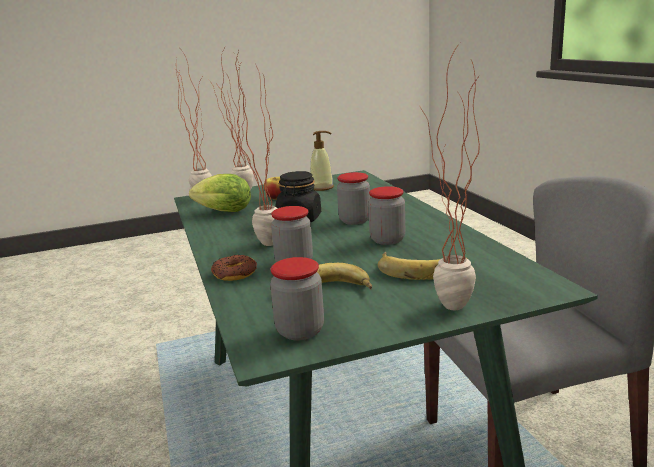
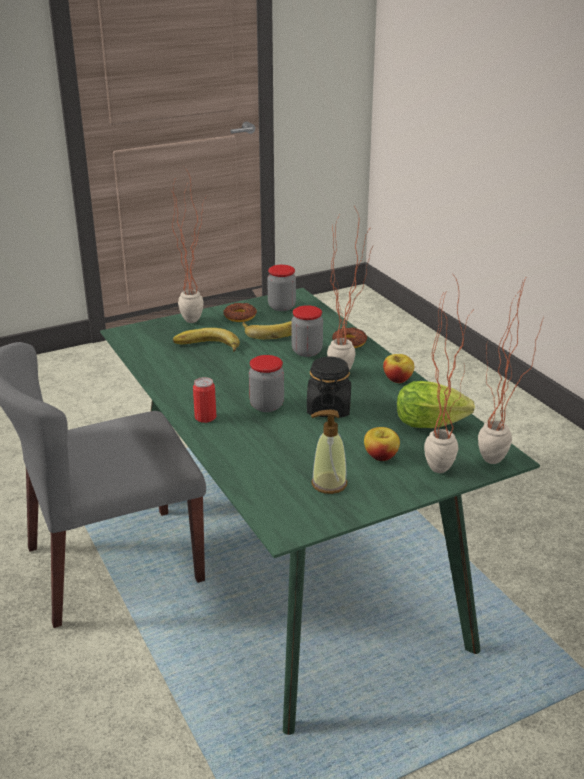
camera: 170 degrees right, 10 degrees up
(216, 239) = (397, 379): none -> apple
(375, 313) = (240, 316): none -> donut
(387, 240) = (232, 377): jar -> none
(411, 213) = (205, 417): none -> can

